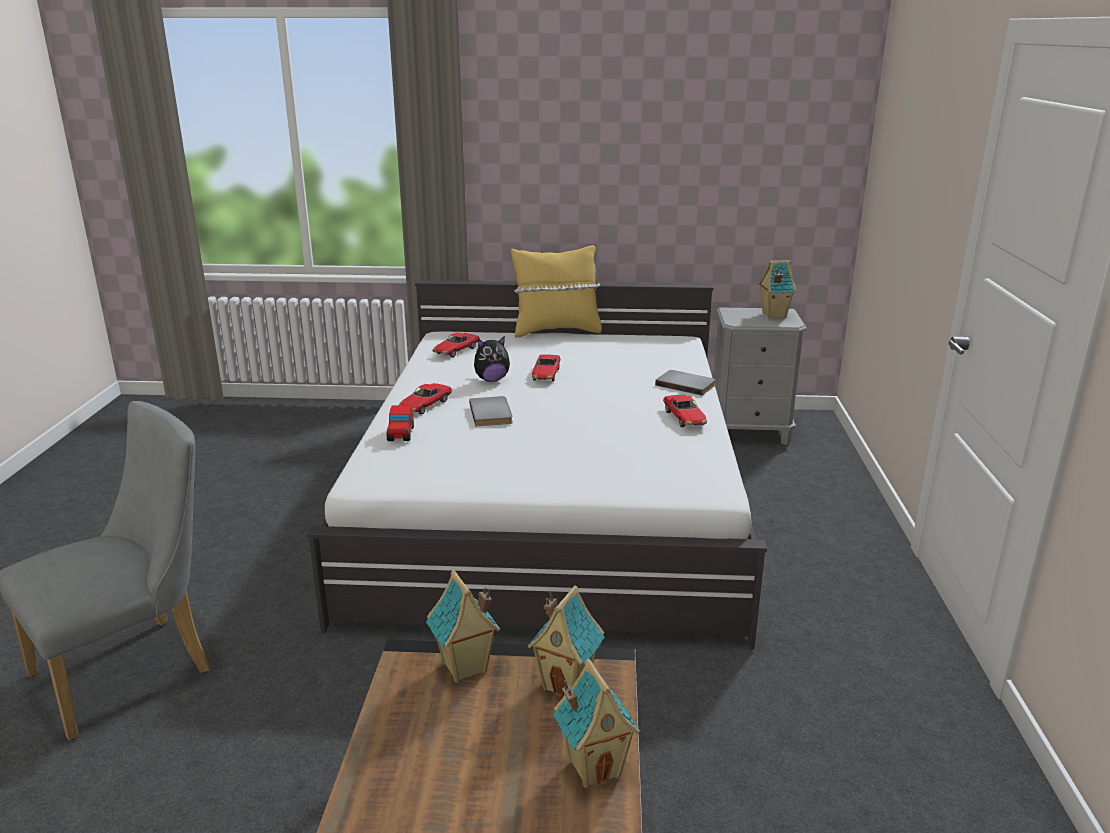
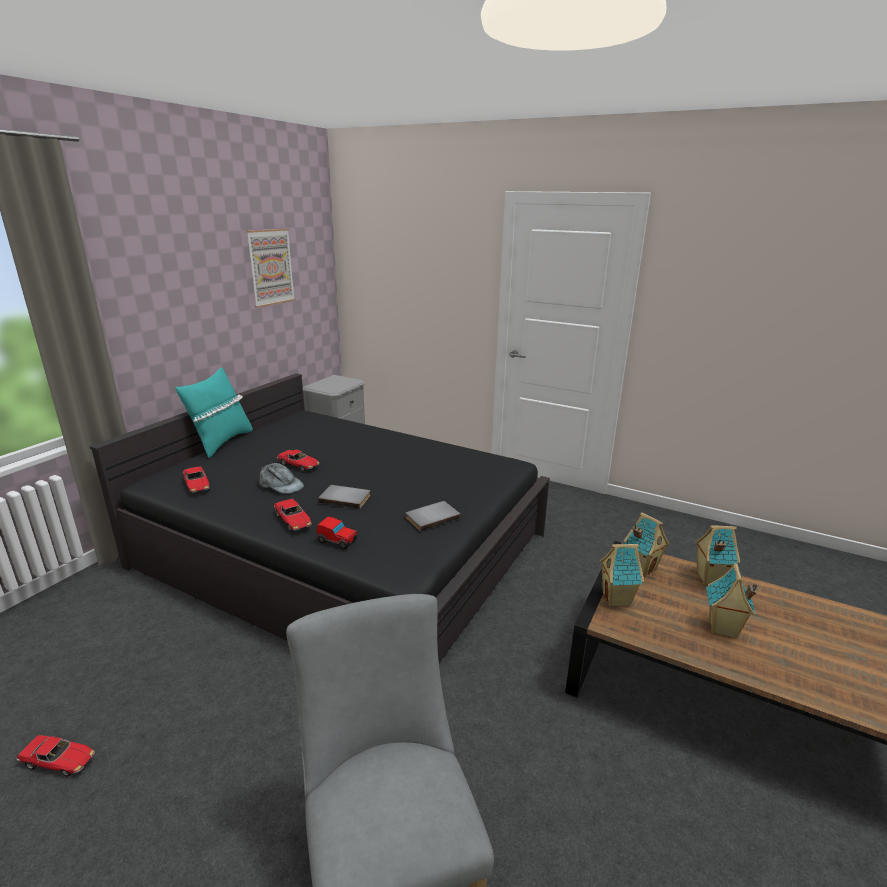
camera: 65 degrees left, 0 degrees up
(491, 380) = (281, 485): plush toy -> grey cap
(552, 502) = (343, 550): white bed -> black bed
(556, 331) = (221, 442): yellow pillow -> turquoise pillow
(685, 418) = (420, 446): toy car -> toy car (59, 761)
(686, 384) = (373, 432): grey book -> grey book (431, 517)
(725, 132) = (270, 267): none -> picture
(773, 315) = (337, 381): toy house -> toy house (722, 629)

